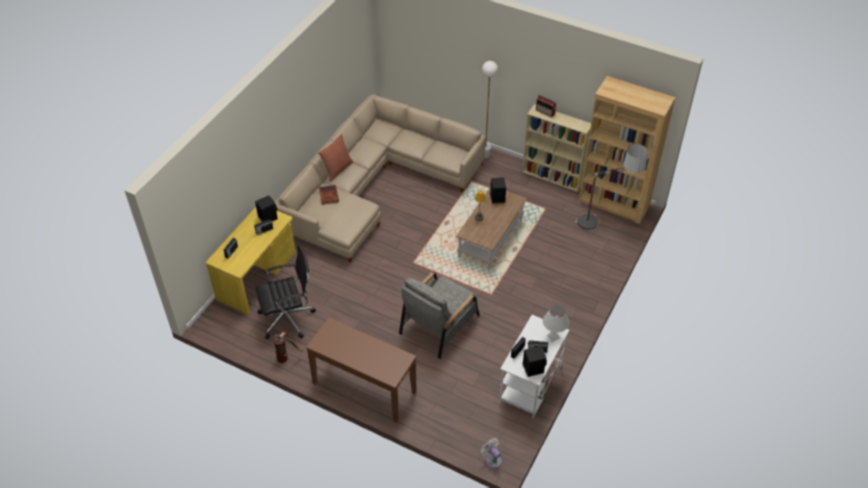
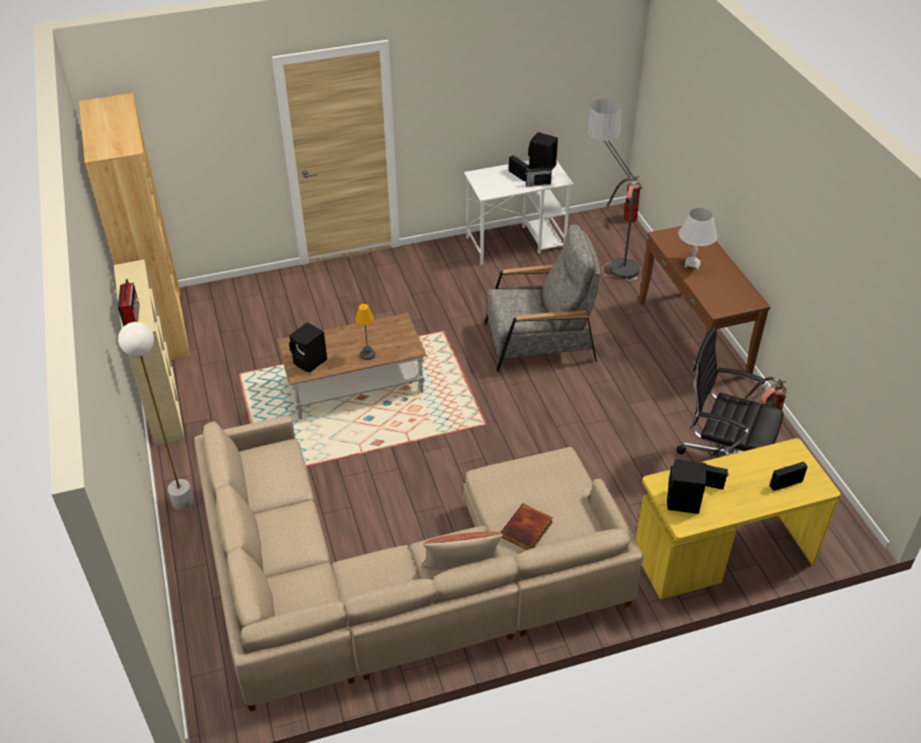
camera: 135 degrees left, 5 degrees down
(492, 460) = (625, 219): white fan -> fire extinguisher
(553, 337) = (487, 175): white table lamp -> white table lamp (692, 264)
(603, 225) = (215, 314): floor lamp -> floor lamp (607, 258)

